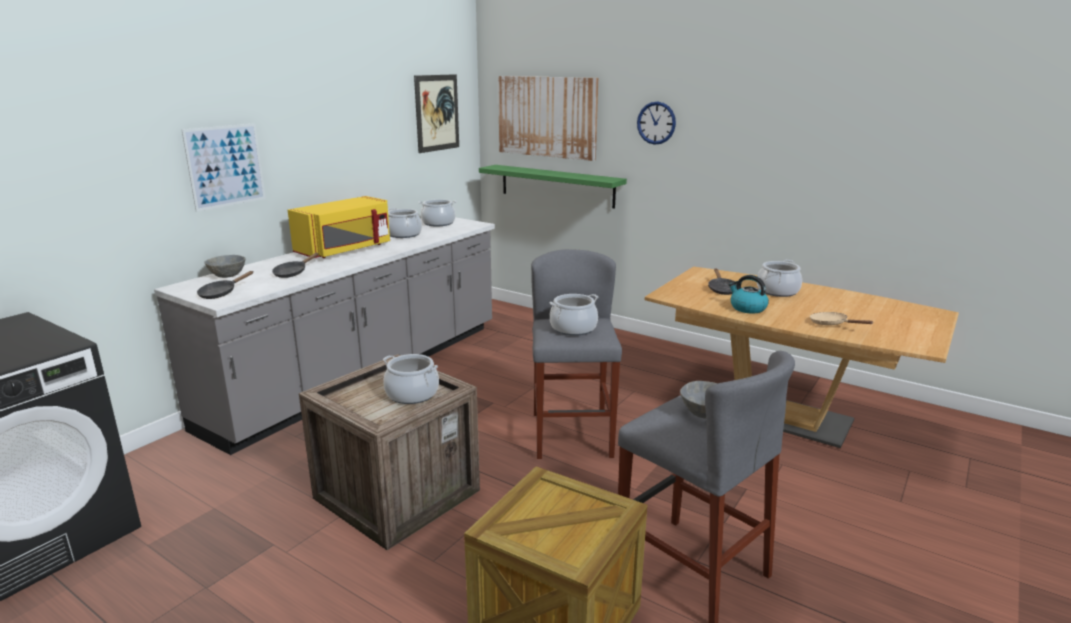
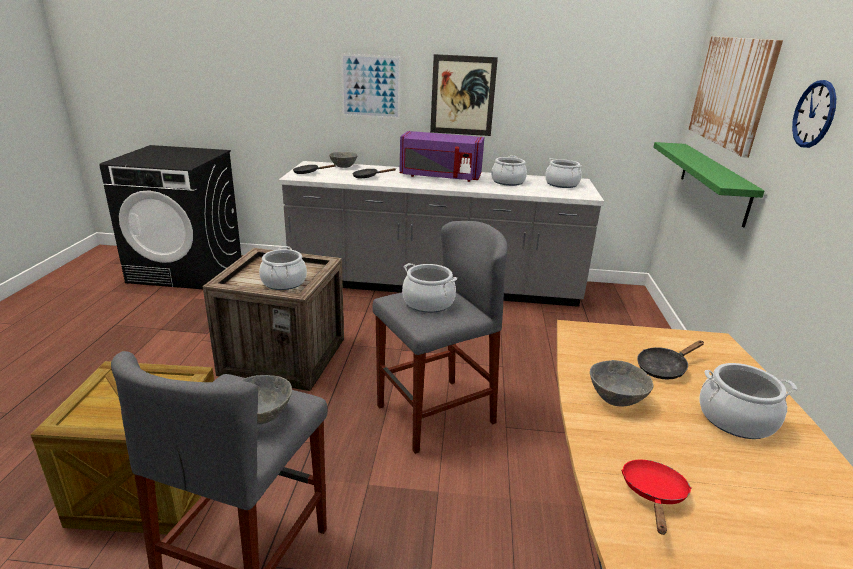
camera: 60 degrees right, 5 degrees up
(346, 250) = (440, 177): yellow microwave -> purple microwave
(437, 113) = (620, 73): picture -> picture (462, 96)
(747, 308) = (615, 398): kettle -> grey bowl
(831, 324) = (653, 495): beige frying pan -> red frying pan

